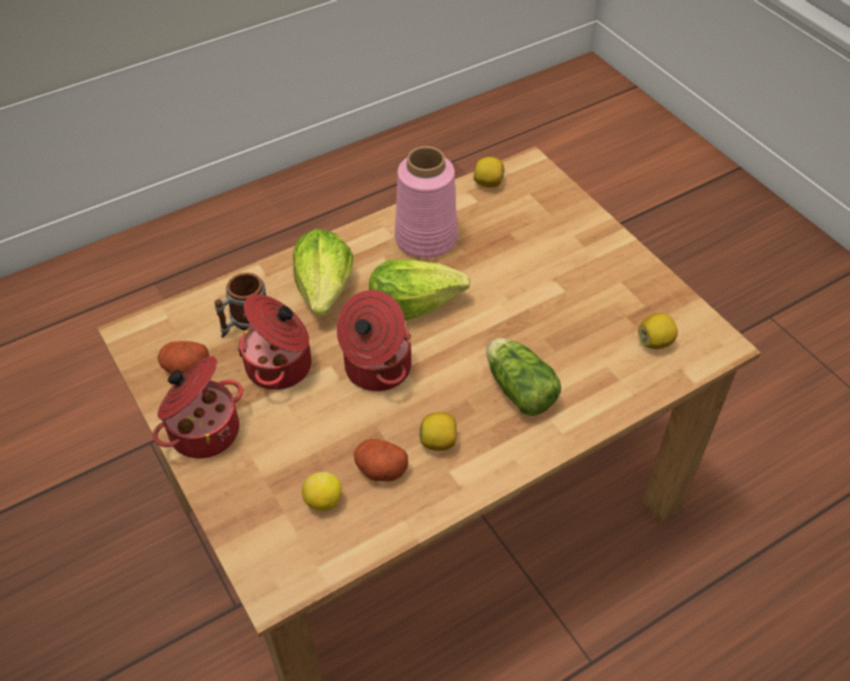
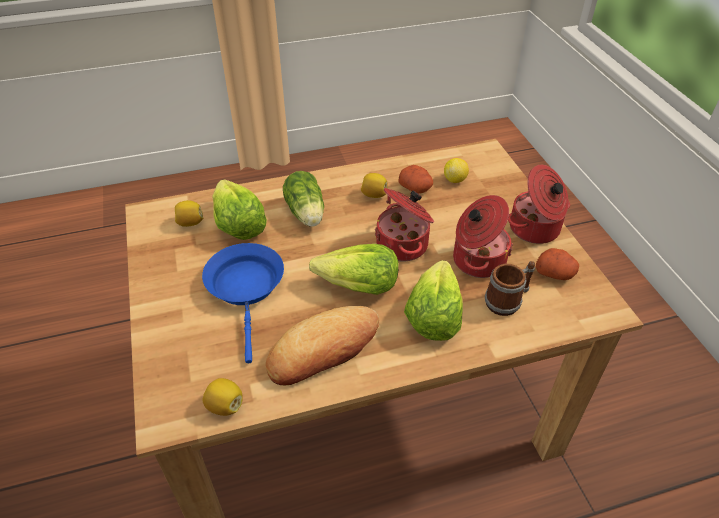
camera: 165 degrees left, 5 degrees down
(425, 238) = (323, 350): pink vase -> bread
(532, 278) = (246, 289): none -> blue frying pan
(594, 352) = (238, 224): none -> lettuce

